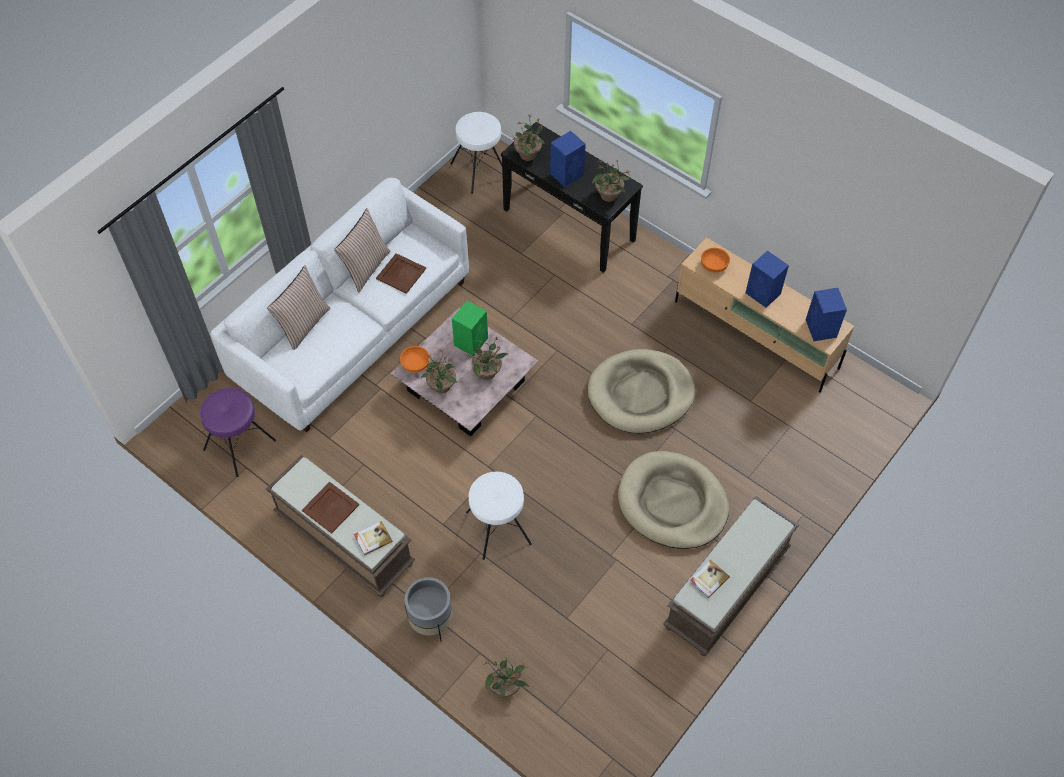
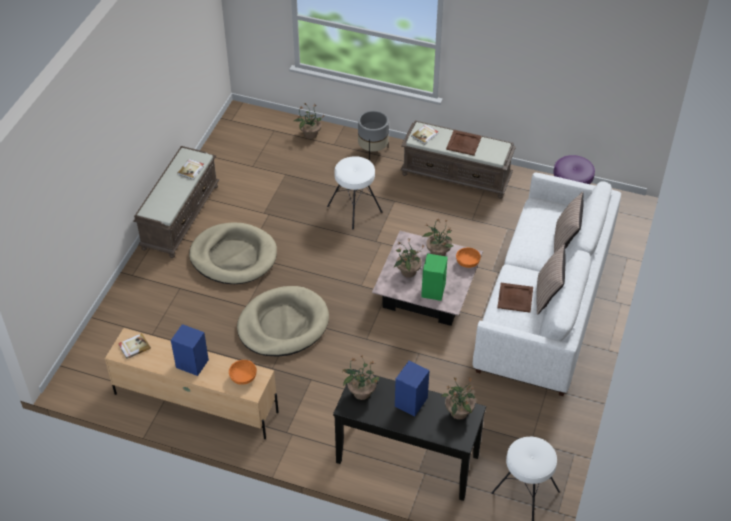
camera: 160 degrees right, 10 degrees down
(821, 329) = (134, 346): blue speaker -> book

